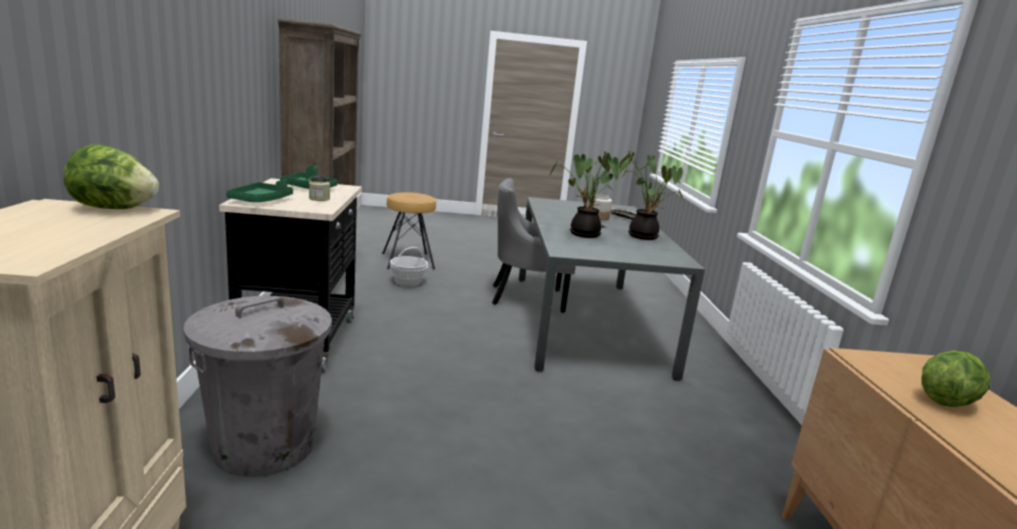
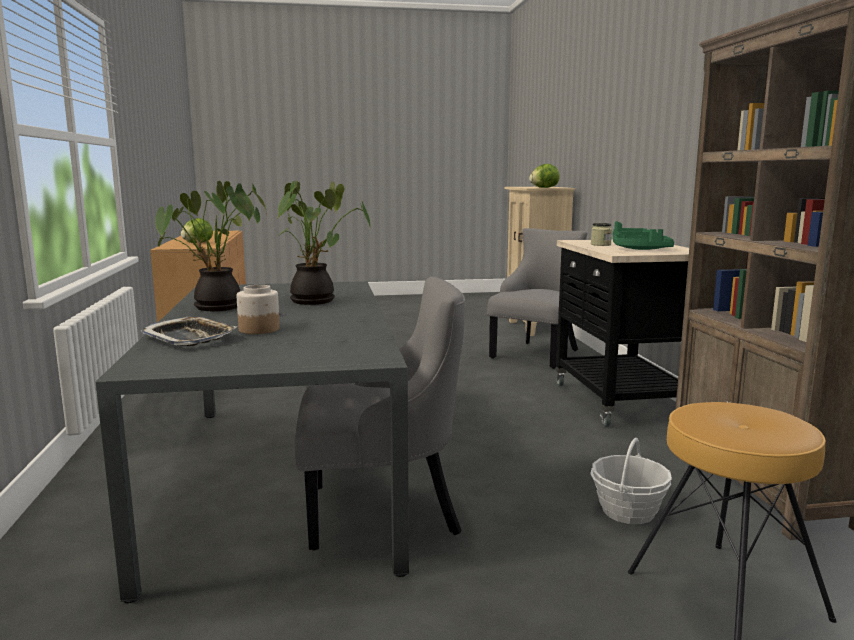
camera: 175 degrees right, 5 degrees down
(263, 446) = (536, 355): grey trash can -> grey chair

